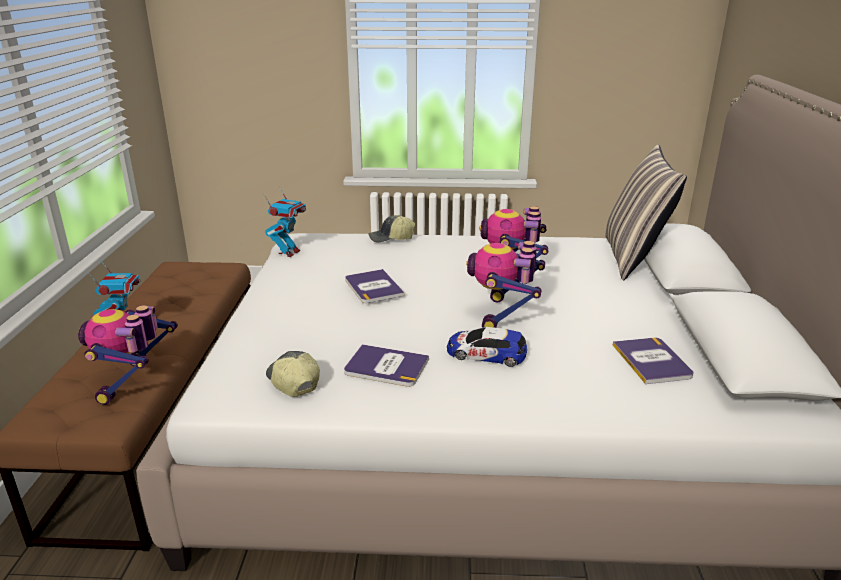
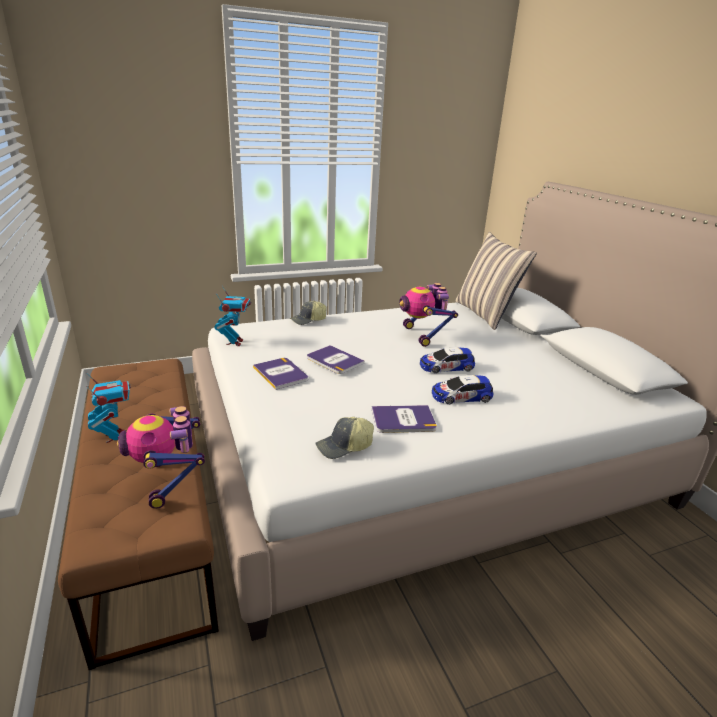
camera: 25 degrees left, 0 degrees up
(292, 381) = (344, 447): cap -> cap turned 60 degrees counterclockwise
(504, 315) = (446, 366): toy robot -> toy car
(652, 361) = (563, 381): book -> book (281, 374)

